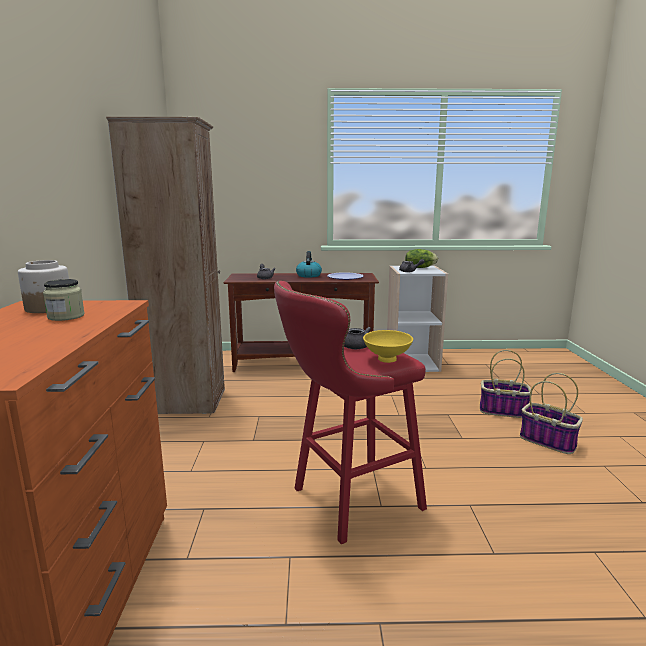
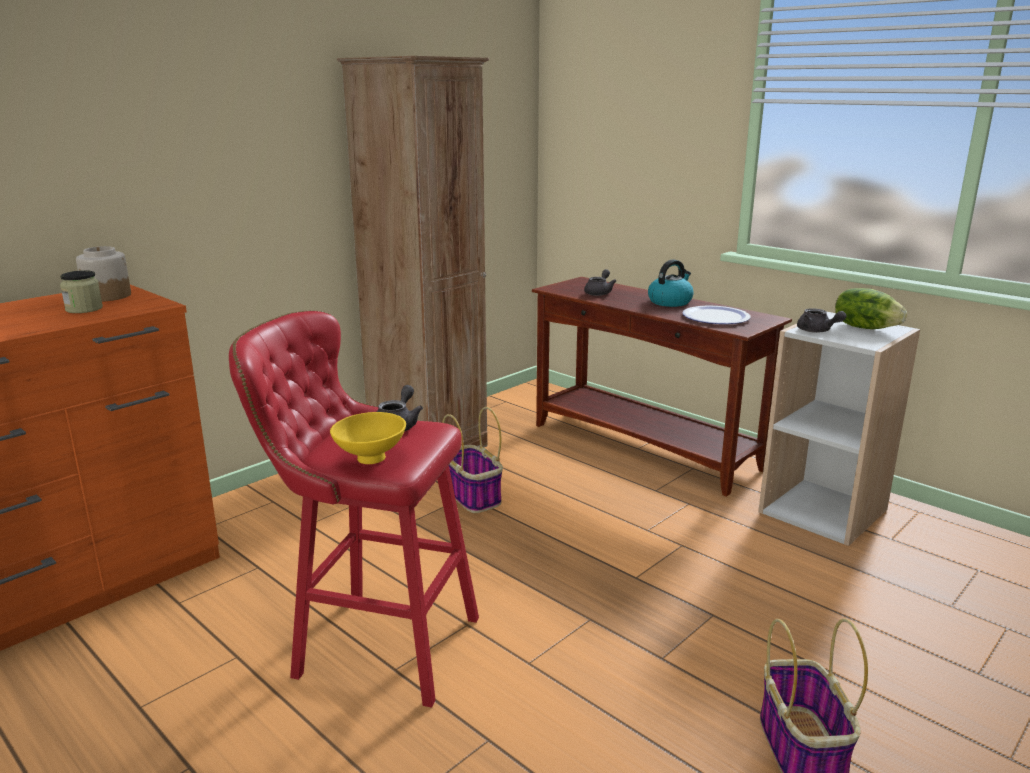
camera: 45 degrees right, 5 degrees up
(503, 411) = (827, 661): basket -> basket (473, 496)

